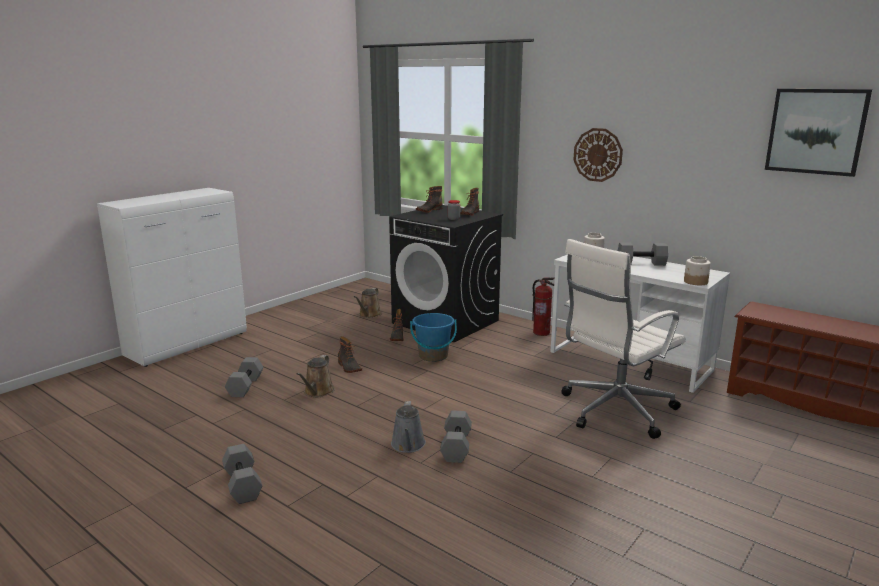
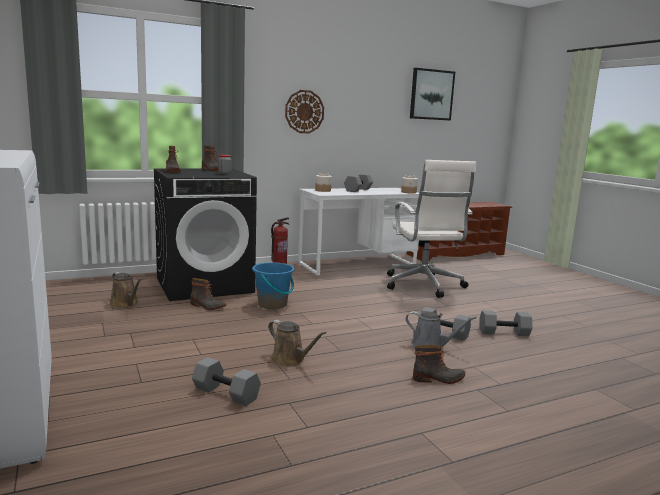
camera: 65 degrees left, 5 degrees down
(244, 485) = (462, 426): grey dumbbell -> grey dumbbell (504, 332)
(349, 367) = (249, 337): boot -> boot (439, 379)

